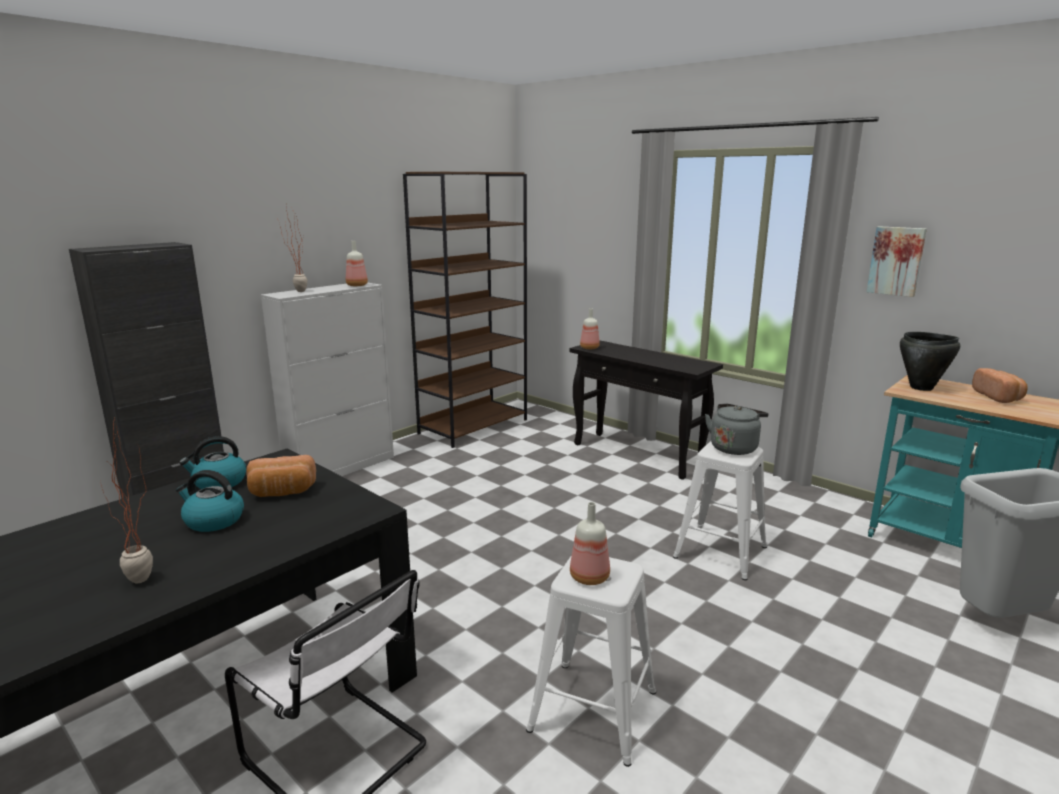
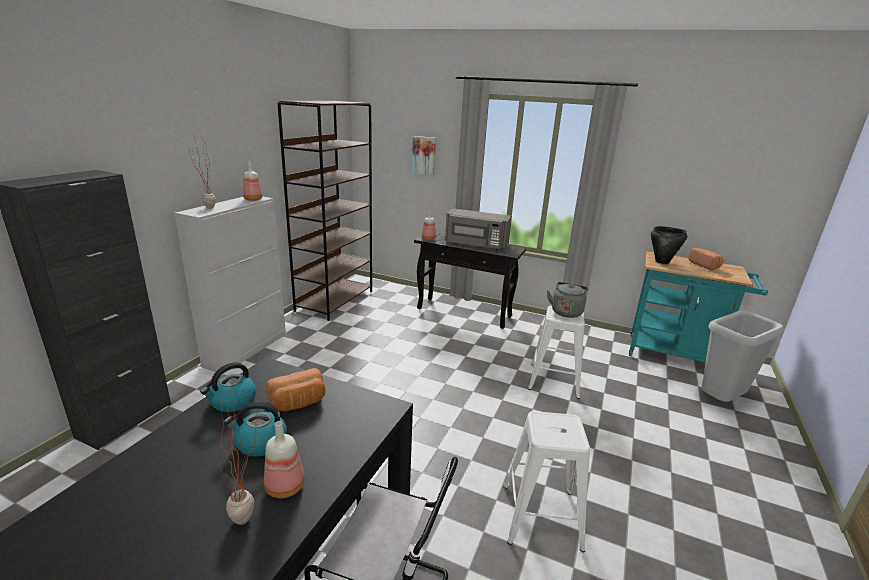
camera: 20 degrees left, 5 degrees up
(591, 578) = (554, 432): bottle -> bottle (286, 487)
(651, 357) = (476, 244): none -> grey microwave
(896, 261) = (641, 179): picture -> picture (424, 155)

